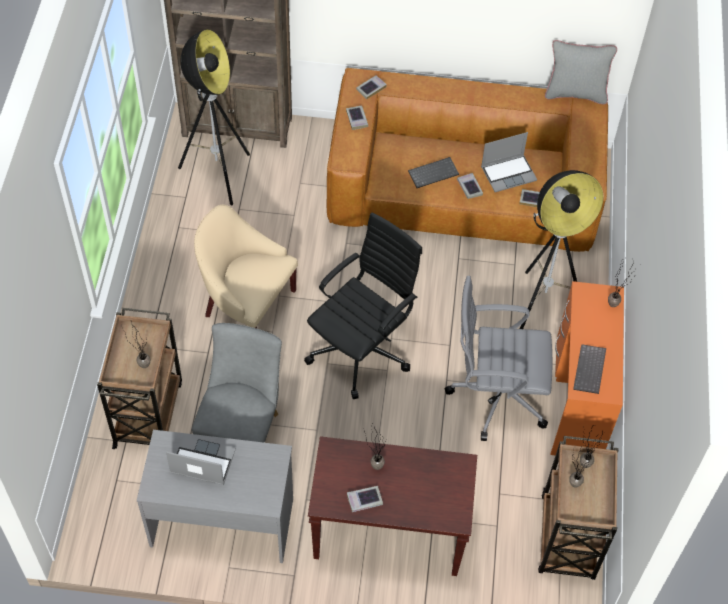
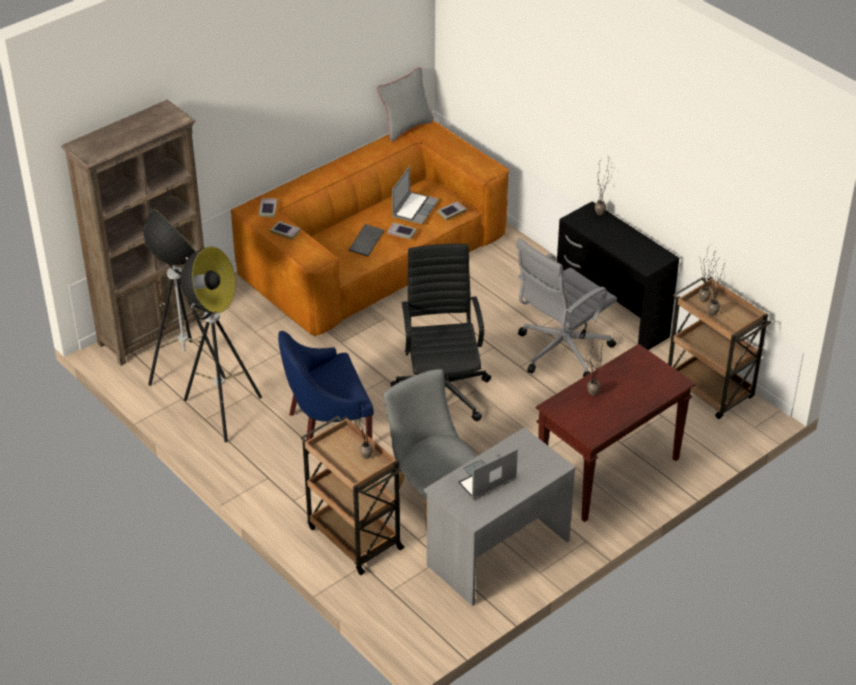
camera: 45 degrees left, 15 degrees down
(247, 305) = (327, 426): beige armchair -> blue armchair
(364, 500) = (612, 415): book -> none
(542, 305) = (518, 284): floor lamp -> floor lamp (221, 412)
(578, 400) = (611, 317): orange desk -> black desk
(590, 370) = (637, 254): keyboard -> none

